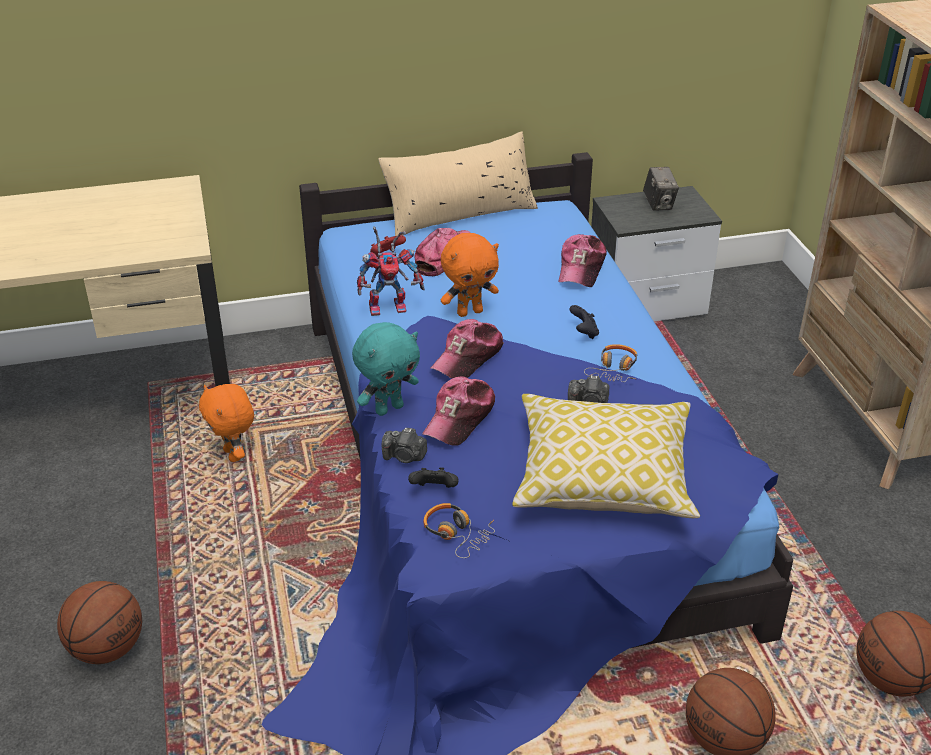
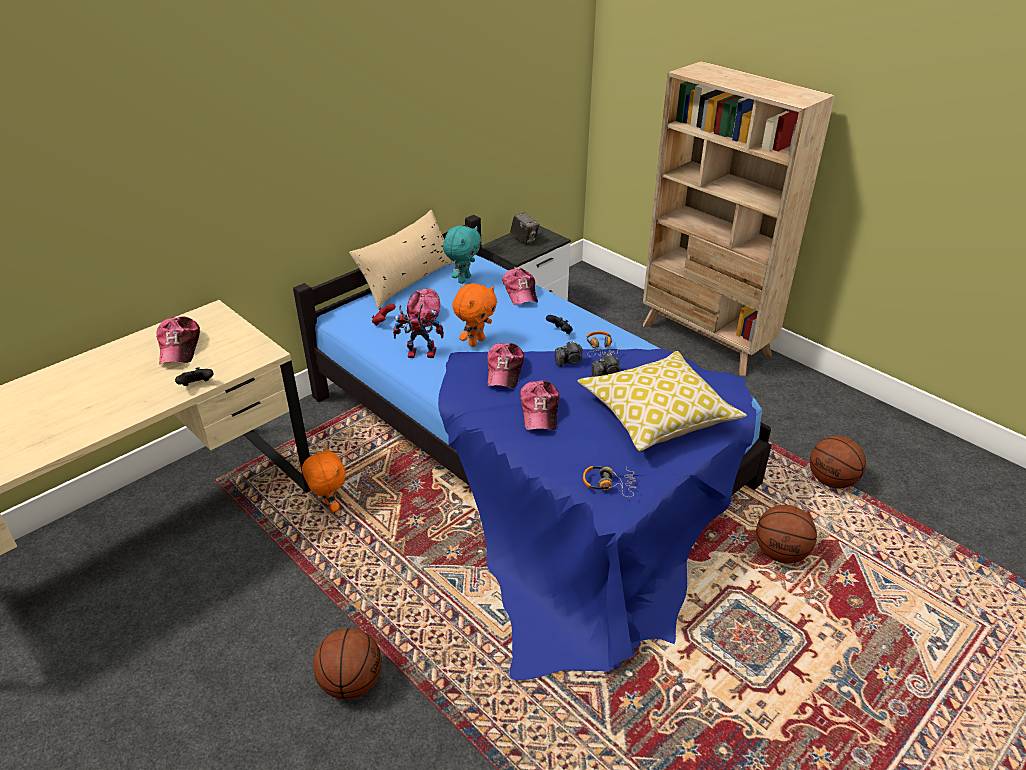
camera: 30 degrees left, 0 degrees up
(115, 214) = (180, 347): none -> cap
(234, 455) = (329, 507): orange plush toy -> orange plush toy turned 150 degrees counterclockwise
(389, 408) = (486, 421): turquoise plush toy -> turquoise plush toy (463, 279)
(390, 306) = (418, 354): toy robot -> toy robot turned 135 degrees counterclockwise
(404, 457) = (528, 449): camera -> camera (569, 361)
(434, 490) = (567, 462): black game controller -> black game controller (197, 386)

